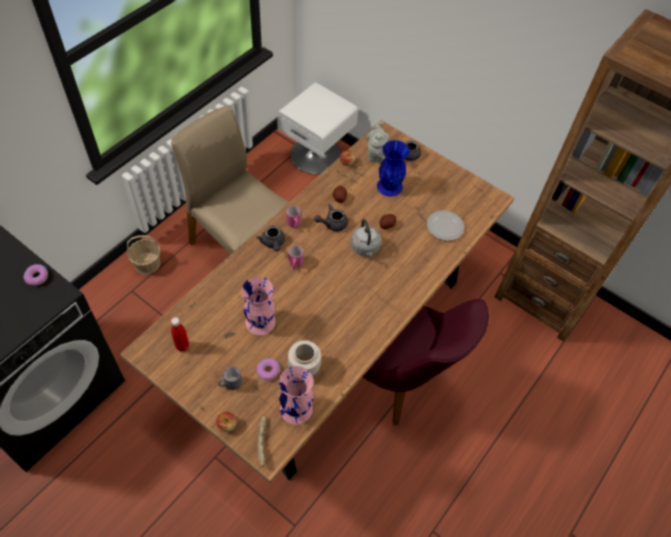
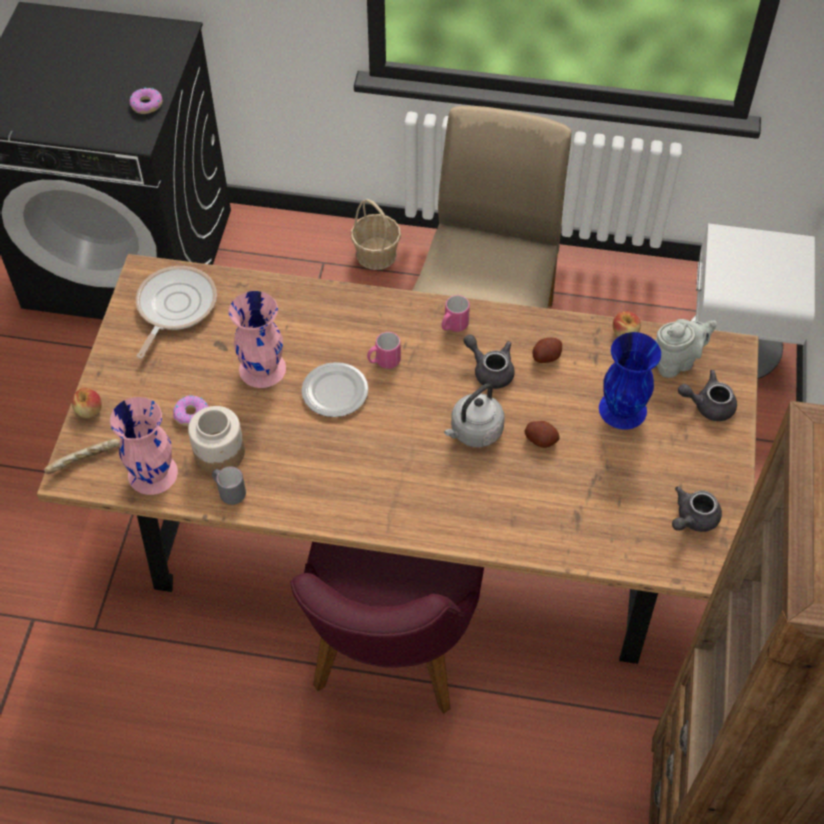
camera: 65 degrees right, 0 degrees up
(182, 346) = (174, 307): red bottle -> frying pan
(230, 384) = (148, 384): grey mug -> grey mug (229, 492)
(273, 243) = (401, 318): grey teapot -> grey teapot (692, 519)
(444, 226) = (599, 519): plate -> plate (335, 391)

